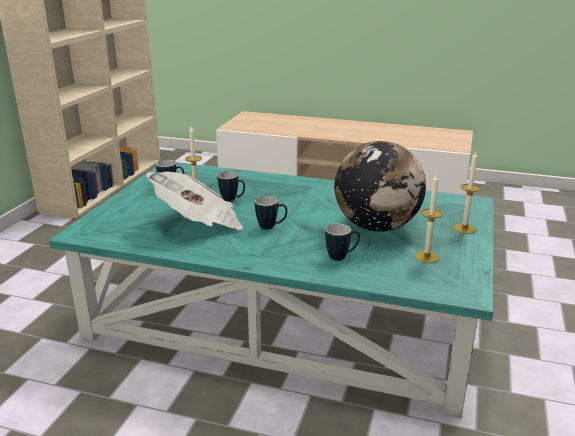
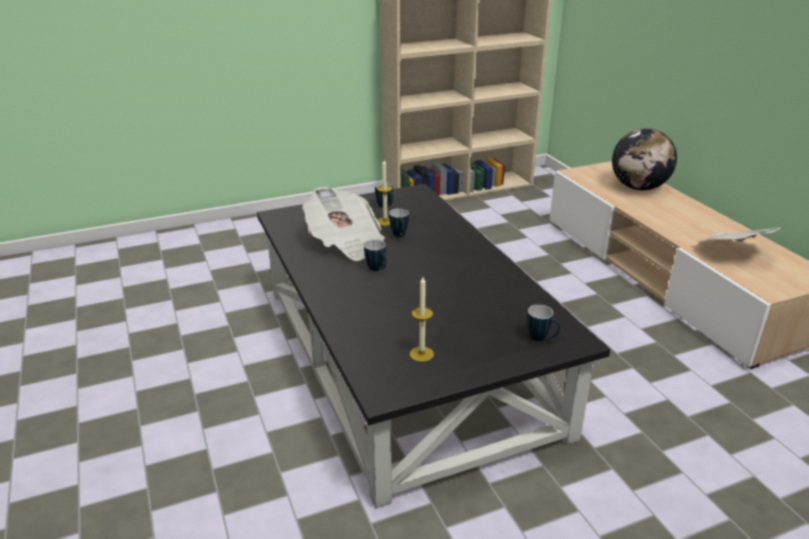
camera: 50 degrees right, 5 degrees up
(290, 313) = (407, 358): turquoise coffee table -> black coffee table
(342, 257) = (369, 317): mug -> mug (542, 339)
(377, 227) = (444, 311): globe -> globe (638, 187)
(405, 137) = (733, 252): none -> newspaper
(464, 228) = (507, 354): candle -> none

